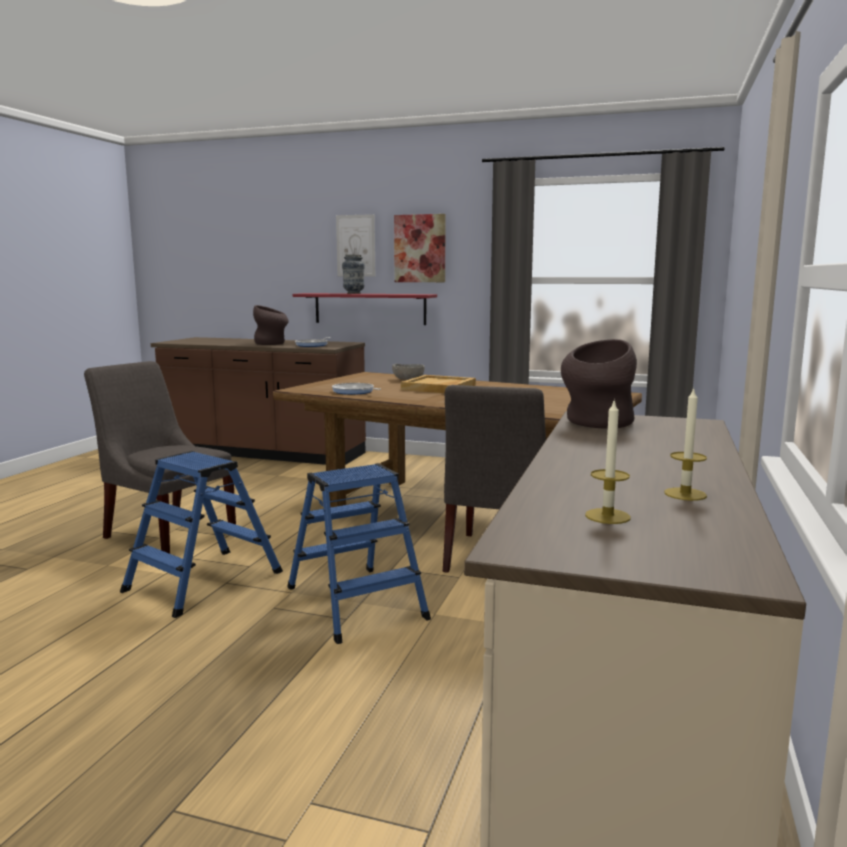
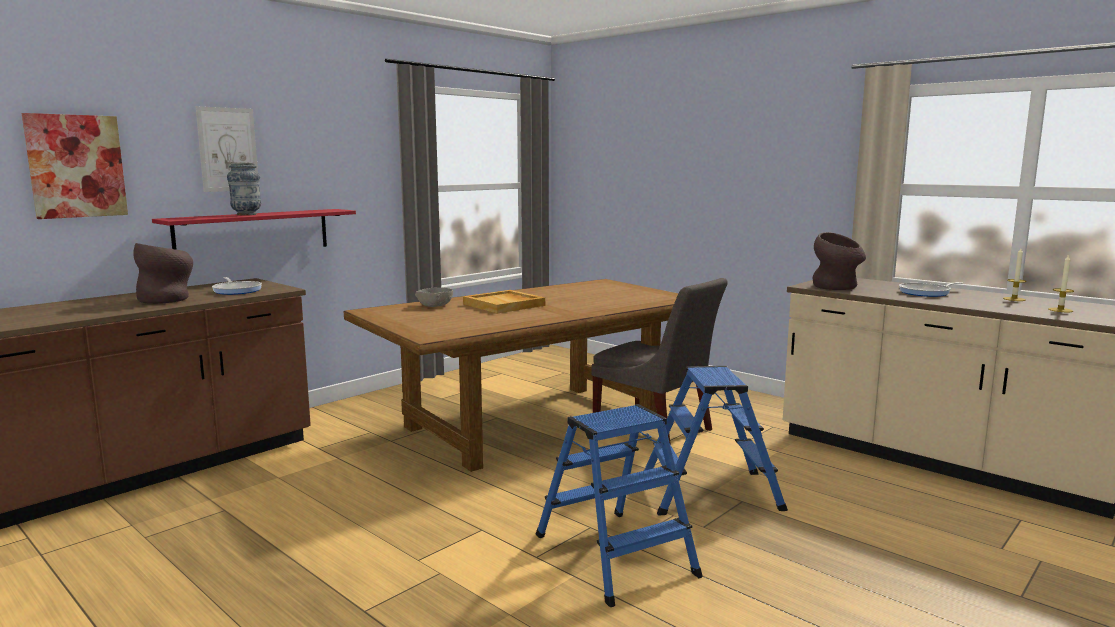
camera: 65 degrees left, 0 degrees up
(167, 533) = (427, 566): grey chair -> none
(354, 392) = (484, 324): frying pan -> frying pan (927, 293)
(420, 248) = (313, 155): picture -> picture (76, 166)

